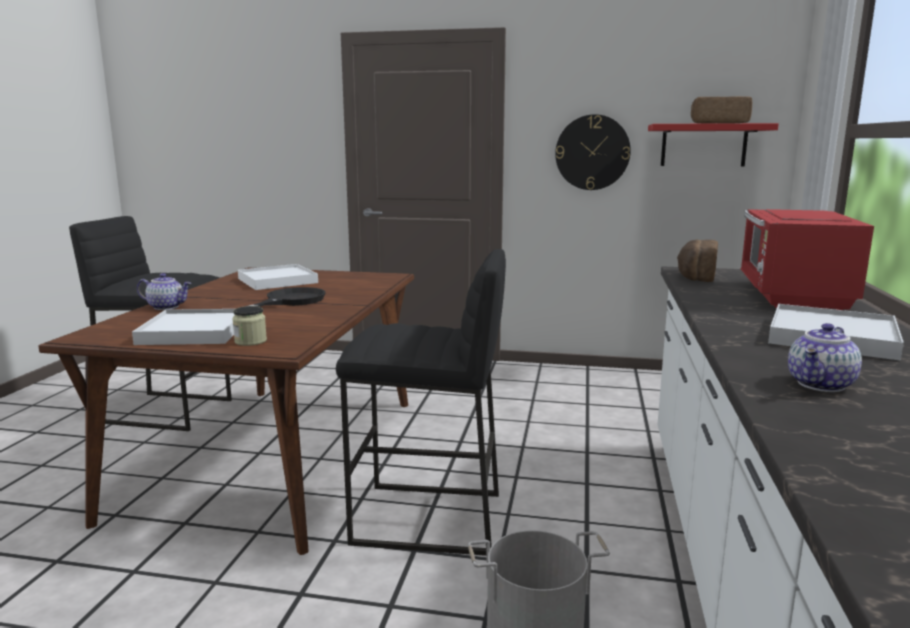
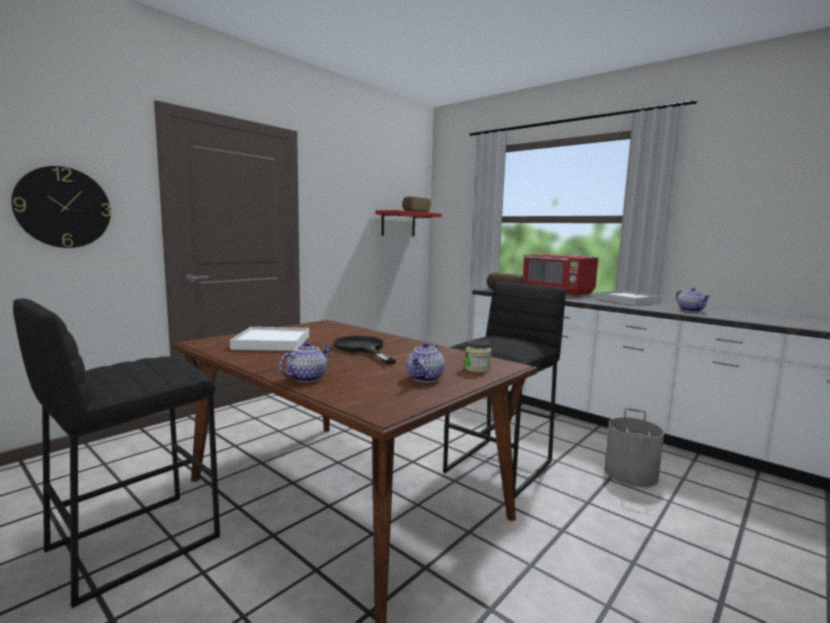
camera: 60 degrees left, 5 degrees down
(194, 332) = (425, 378): white tray -> teapot
(592, 152) = (349, 226): wall clock -> wall clock (63, 207)

